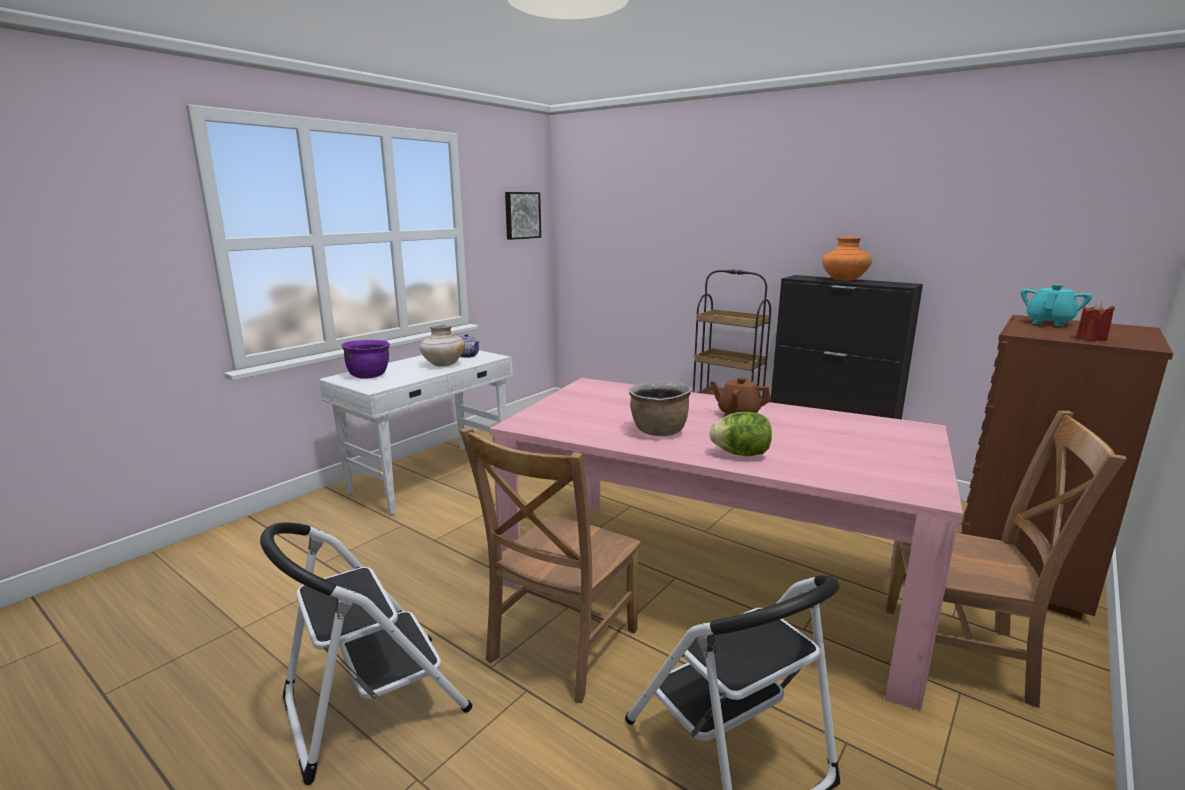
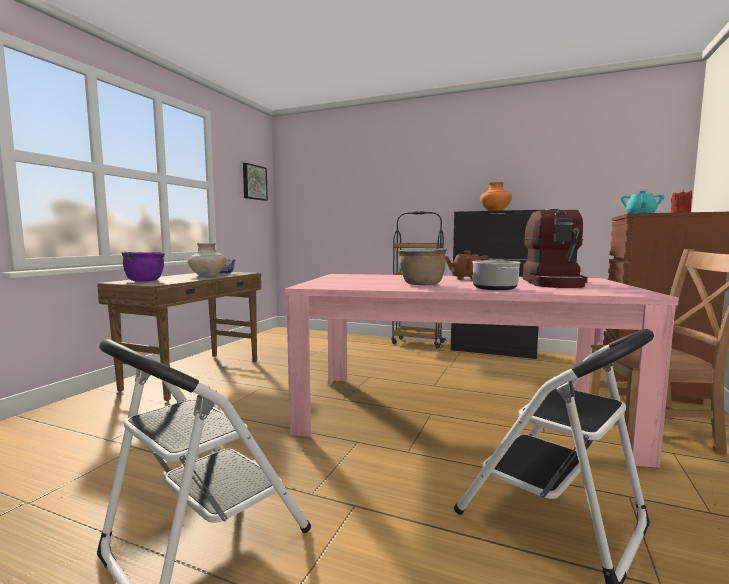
camera: 15 degrees left, 10 degrees down
(431, 477) = (195, 374): white console table -> brown console table
(560, 648) = (367, 470): brown chair -> none
(741, 454) = (495, 288): lettuce -> cooking pot
(844, 441) = (553, 283): none -> coffee machine

